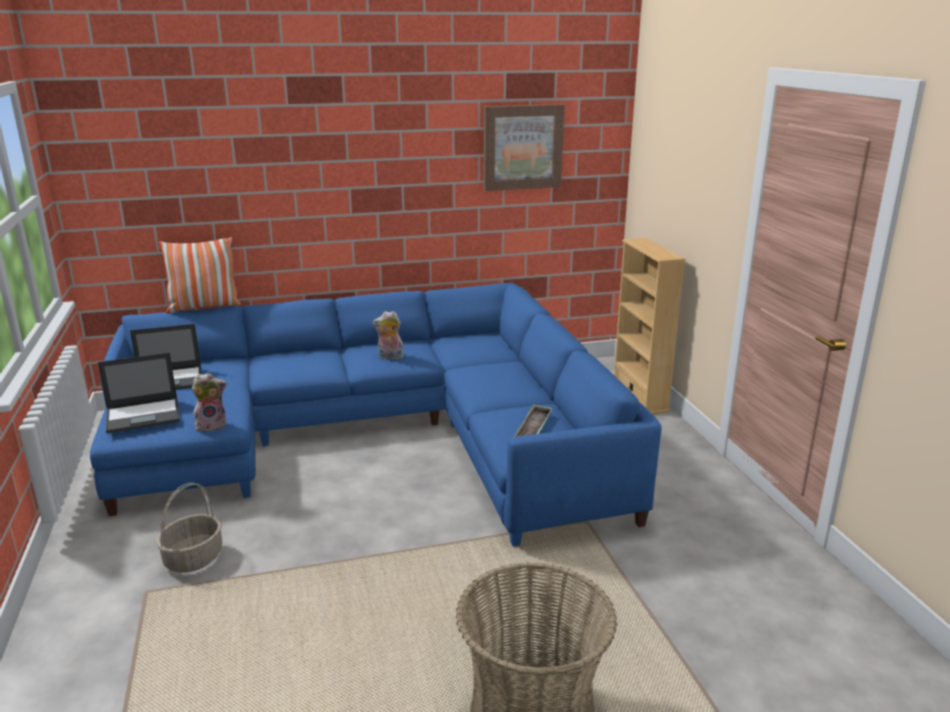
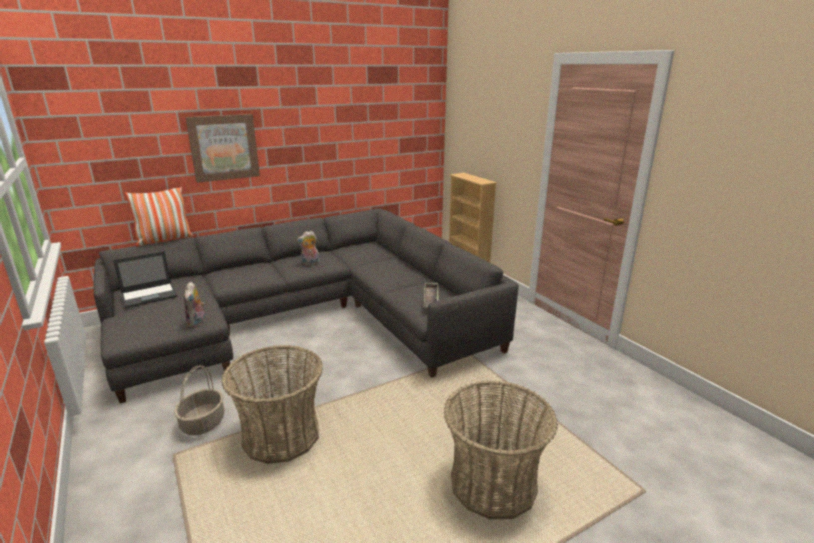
camera: 15 degrees left, 0 degrees up
(144, 415) = (139, 322): laptop -> none
(212, 425) = (197, 323): plush toy -> plush toy turned 120 degrees clockwise
(280, 593) = (281, 436): none -> basket
(380, 435) = (309, 318): blue sofa -> grey sofa
(522, 147) = (380, 117): picture -> picture (224, 147)

